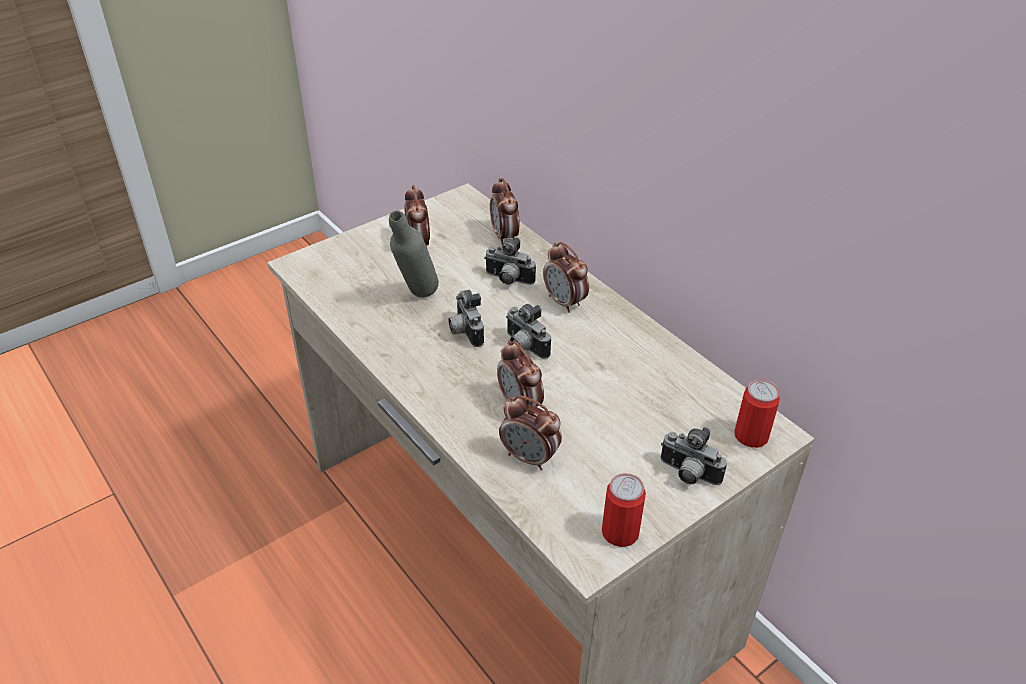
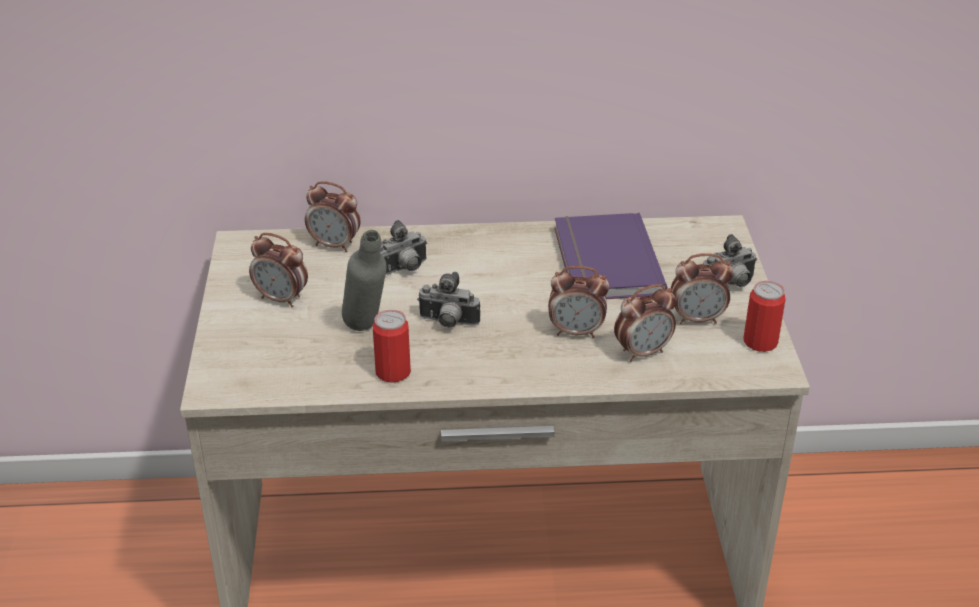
camera: 55 degrees left, 5 degrees down
(524, 347) = (505, 299): camera -> none
(564, 302) = (470, 253): alarm clock -> alarm clock (697, 319)
(634, 379) = (603, 262): none -> purple book
(751, 436) = (716, 239): can -> can (393, 372)

